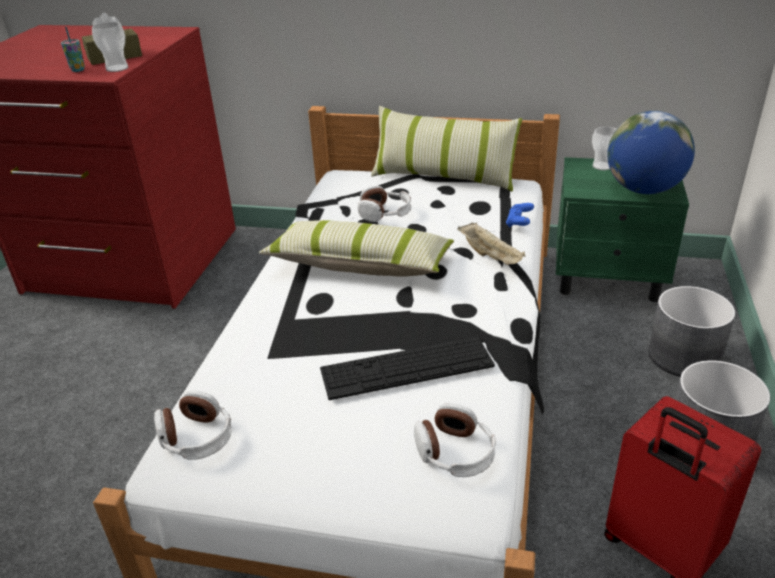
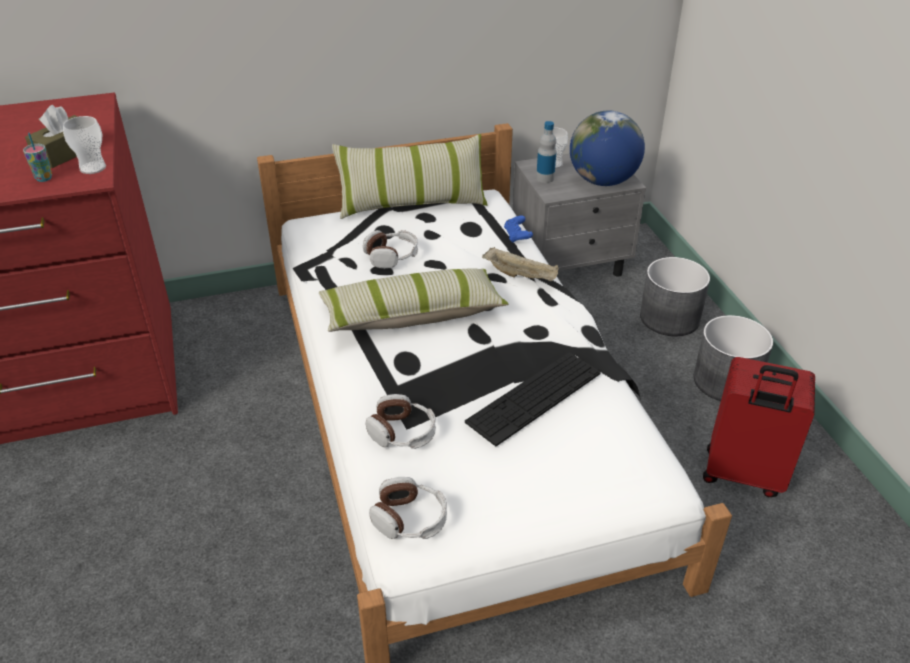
camera: 30 degrees left, 5 degrees up
(455, 453) = (624, 452): headphones -> headphones (402, 432)
(582, 176) = (545, 178): none -> bottle
(609, 278) = (571, 263): green nightstand -> grey nightstand

